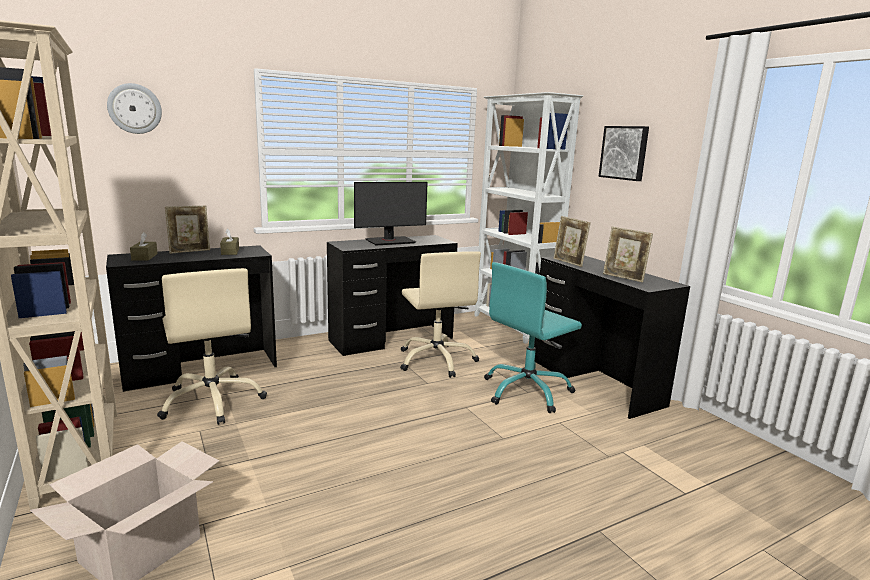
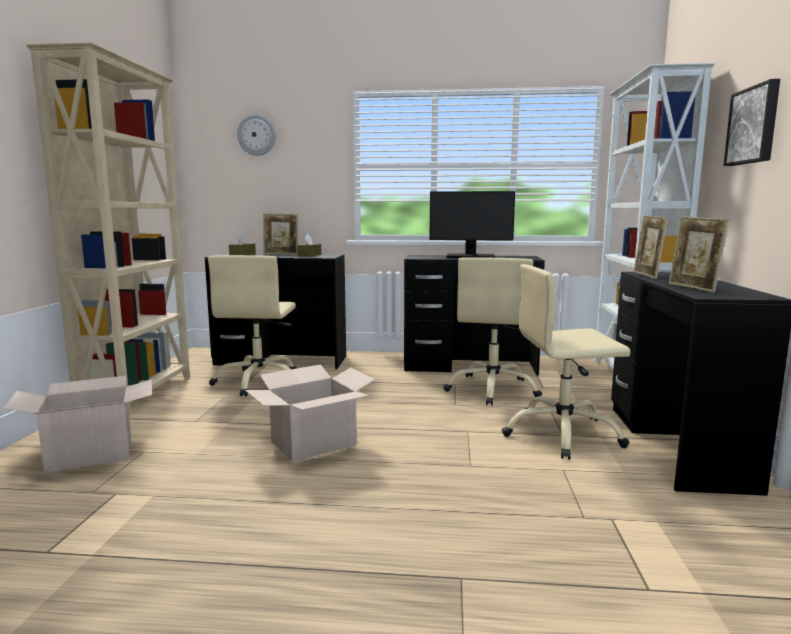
camera: 35 degrees right, 5 degrees down
(363, 456) = (313, 443): none -> cardboard box
(527, 391) = (562, 434): turquoise office chair -> beige office chair

